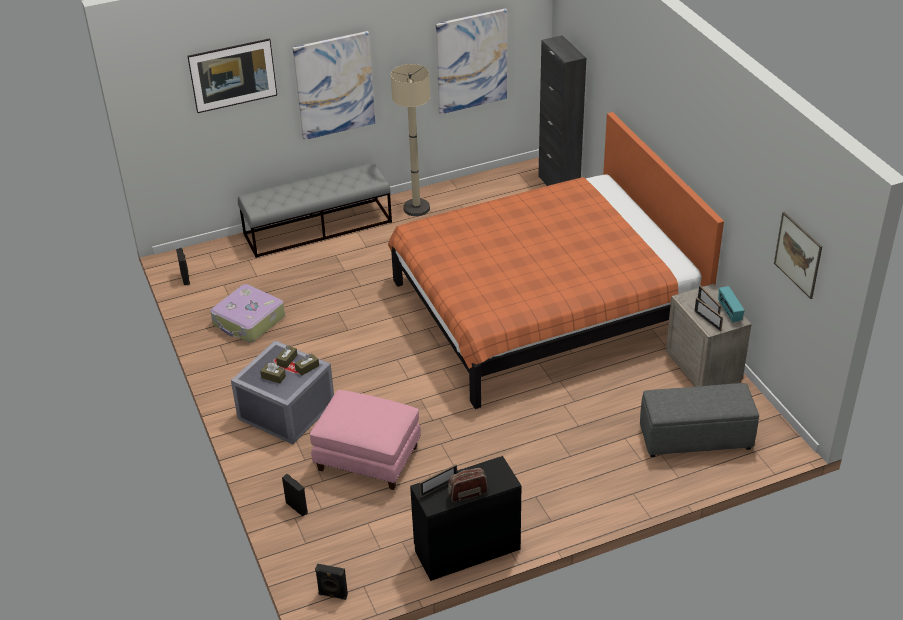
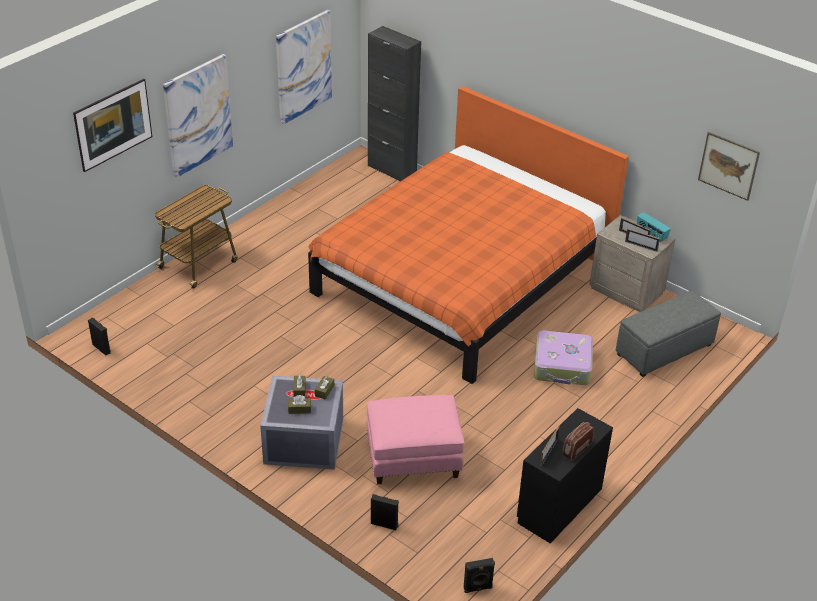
camera: 30 degrees left, 0 degrees up
(249, 321) = (200, 370): suitcase -> suitcase (562, 366)
(318, 228) = (199, 264): grey bench -> cart
(416, 208) = (279, 221): beige floor lamp -> none

